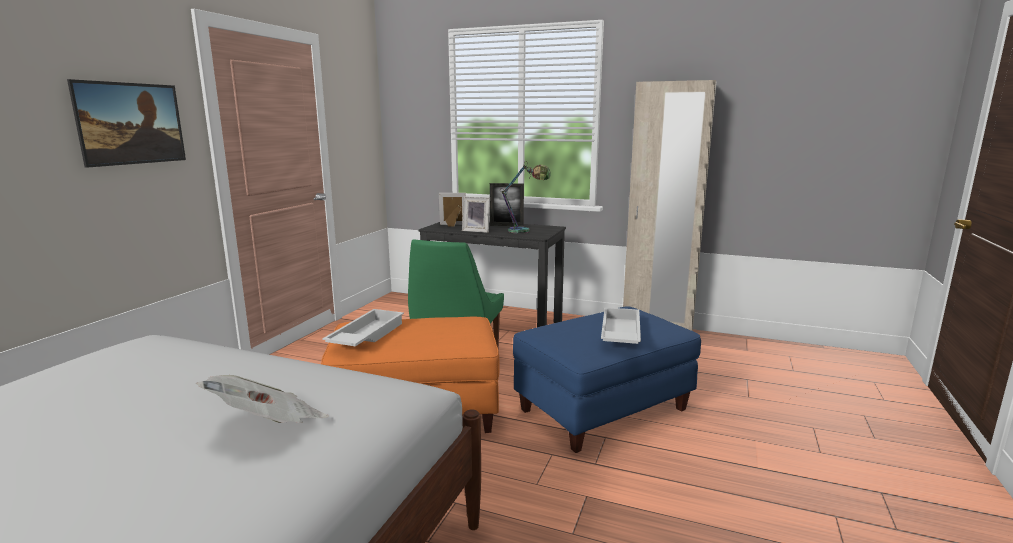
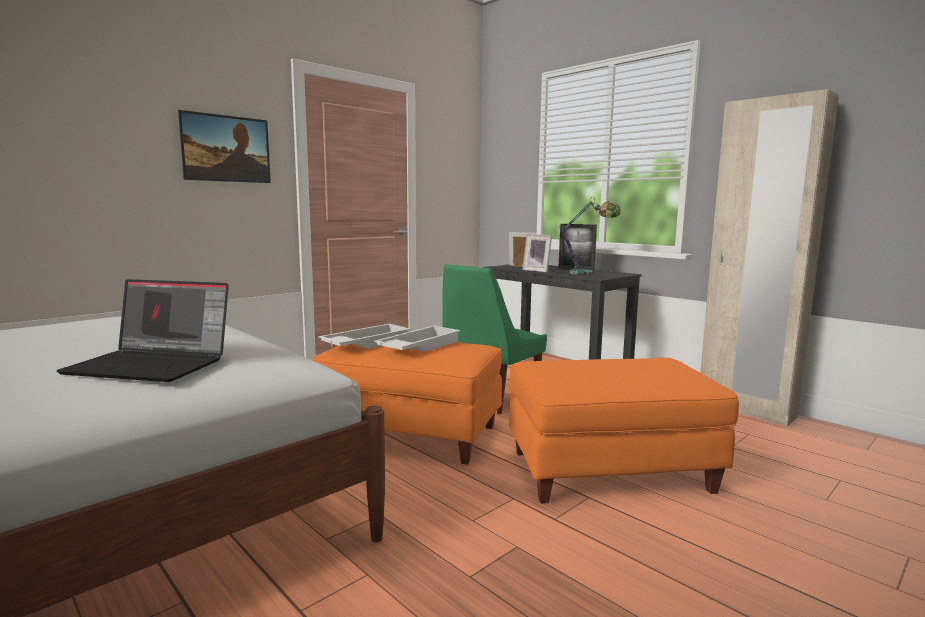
camera: 25 degrees right, 5 degrees down
(270, 426) = (154, 364): newspaper -> laptop
(604, 410) = (609, 472): blue ottoman -> orange ottoman
(619, 333) = (623, 376): white tray -> white tray (419, 346)

